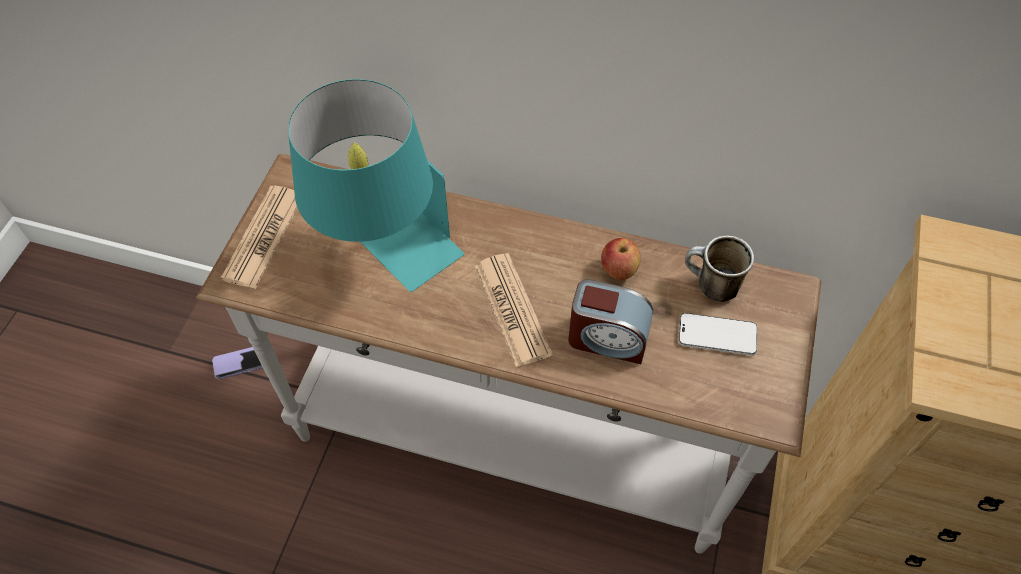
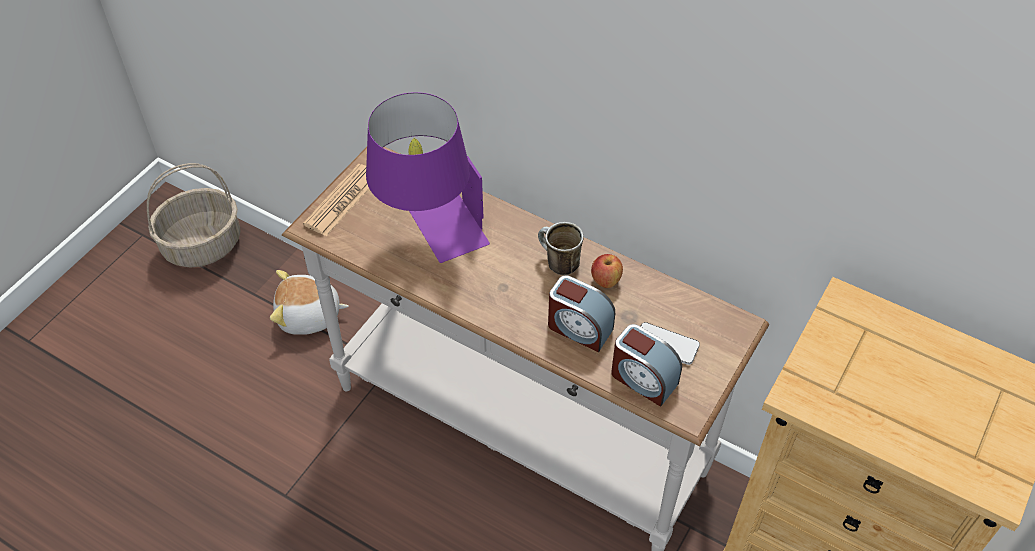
camera: 15 degrees right, 5 degrees down
(93, 305) = (203, 244): none -> basket
(240, 363) = (309, 316): phone -> plush toy
(386, 254) = (430, 231): turquoise table lamp -> purple table lamp
(512, 309) = (513, 292): newspaper -> none
(706, 387) = (643, 379): none -> alarm clock
(709, 287) = (674, 308): mug -> mug (557, 263)

